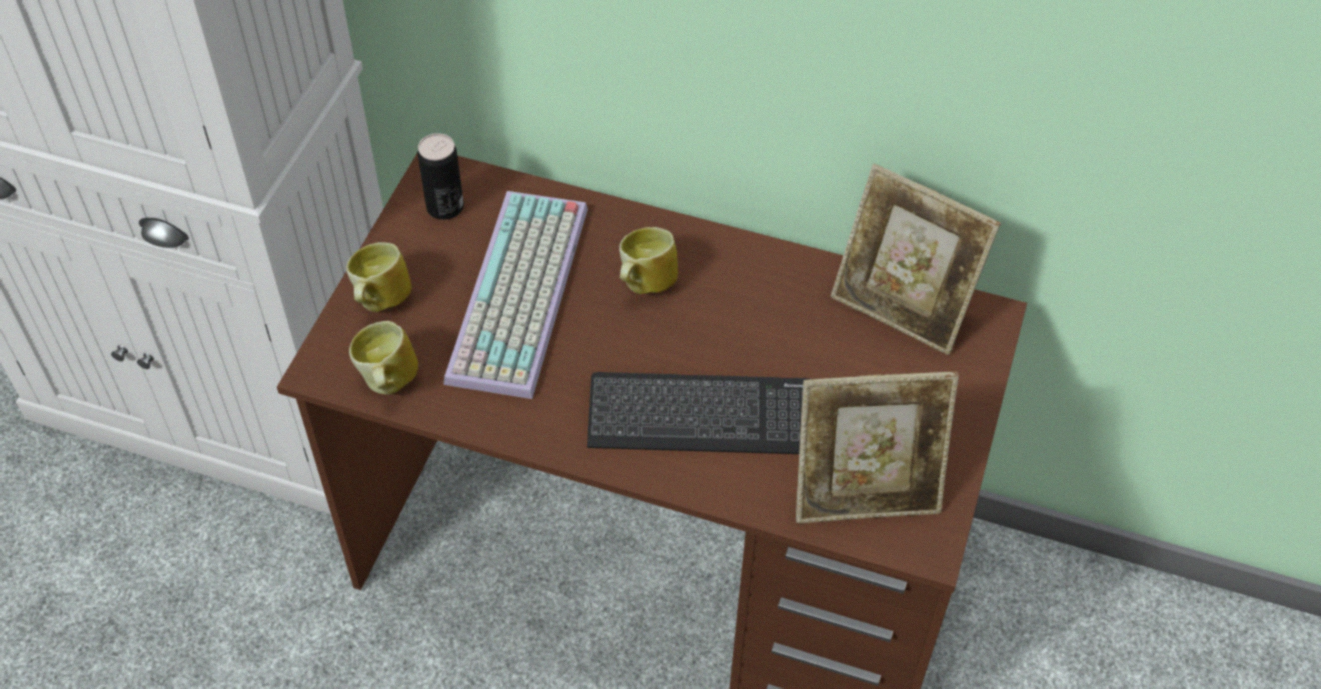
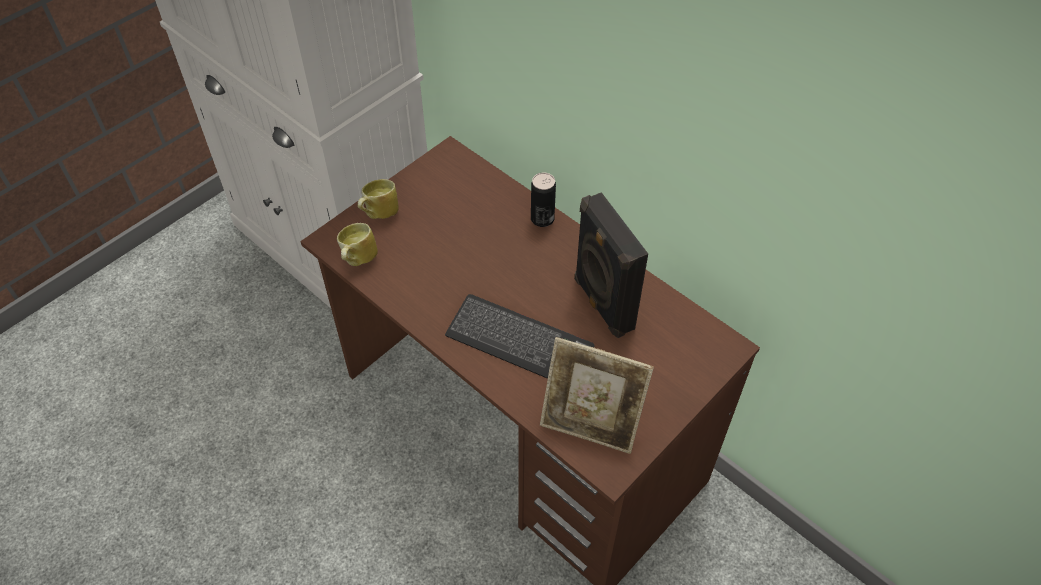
camera: 25 degrees right, 0 degrees up
(445, 207) = (443, 173): can -> can (542, 219)
(522, 296) = (457, 237): keyboard -> none
(643, 285) = (529, 255): mug -> none
(785, 320) = (601, 304): none -> black speaker
(901, 309) = (676, 323): picture frame -> none

